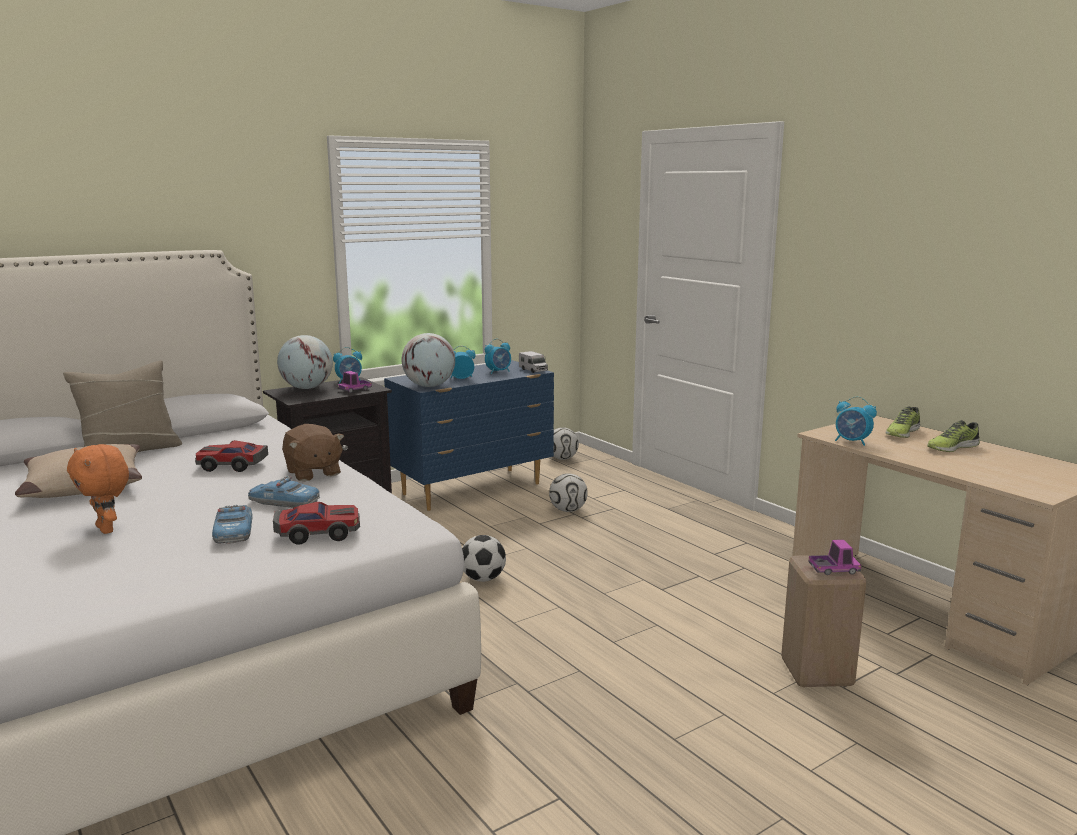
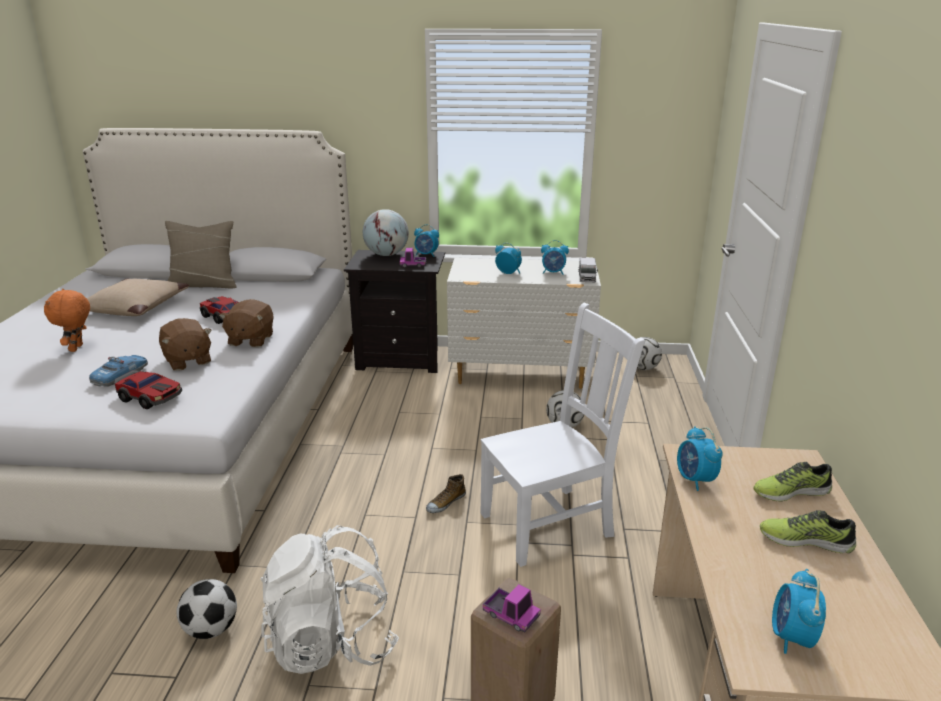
camera: 40 degrees right, 10 degrees up
(284, 502) = (187, 361): toy car -> brown plush toy
(429, 386) = (467, 275): globe -> none
(474, 489) = (521, 375): blue dresser -> white dresser
(483, 579) = (402, 465): football -> football (211, 629)
(566, 588) = (445, 503): none -> shoe
(643, 707) = (331, 643): none -> white backpack
(664, 570) = (550, 523): none -> white chair
(1029, 480) = (791, 638): none -> alarm clock

